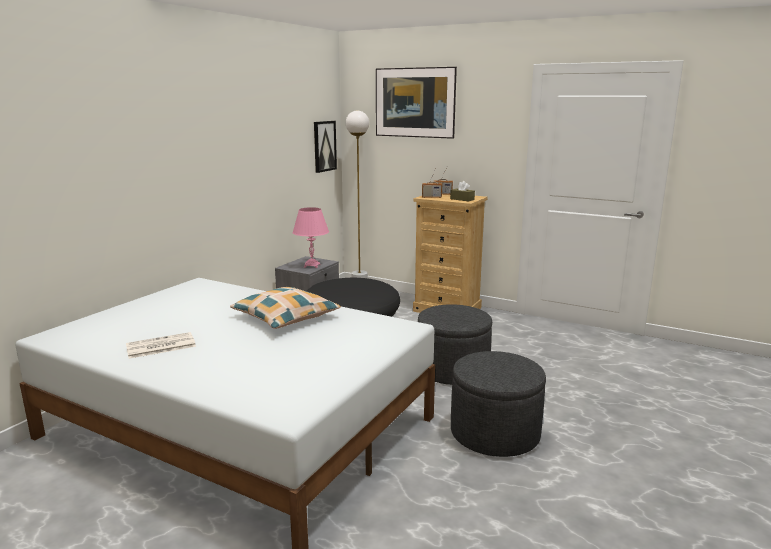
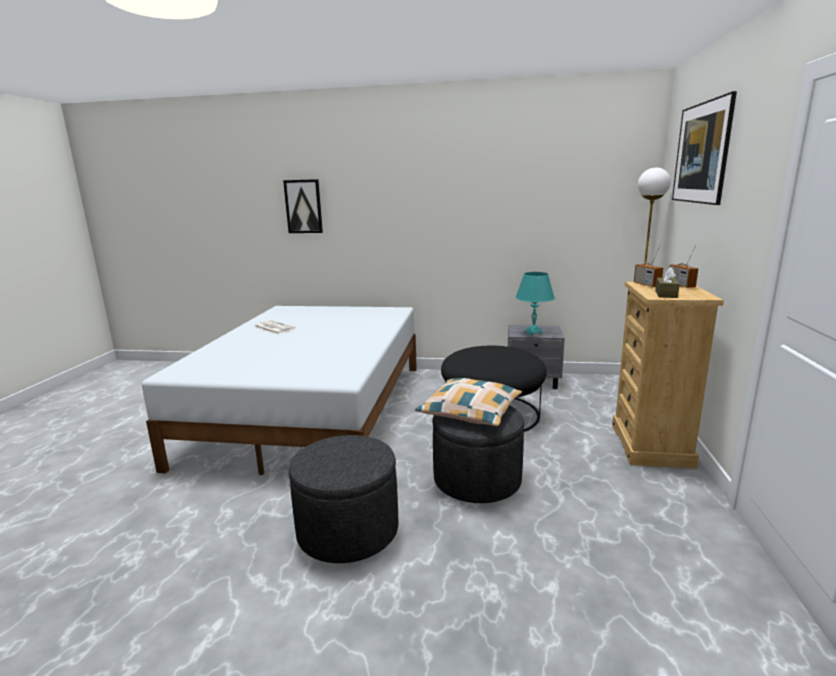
camera: 70 degrees right, 0 degrees up
(286, 317) = (342, 341): pillow -> pillow (470, 411)
(312, 266) = (533, 333): pink table lamp -> turquoise table lamp
(324, 146) = (618, 210): picture -> picture (303, 206)

